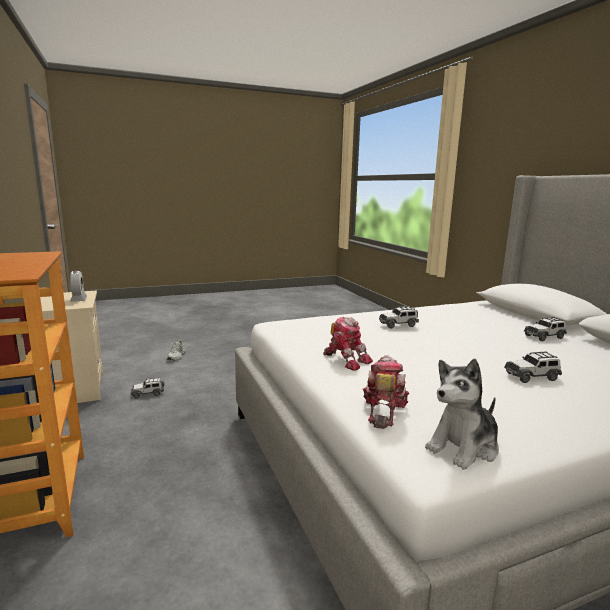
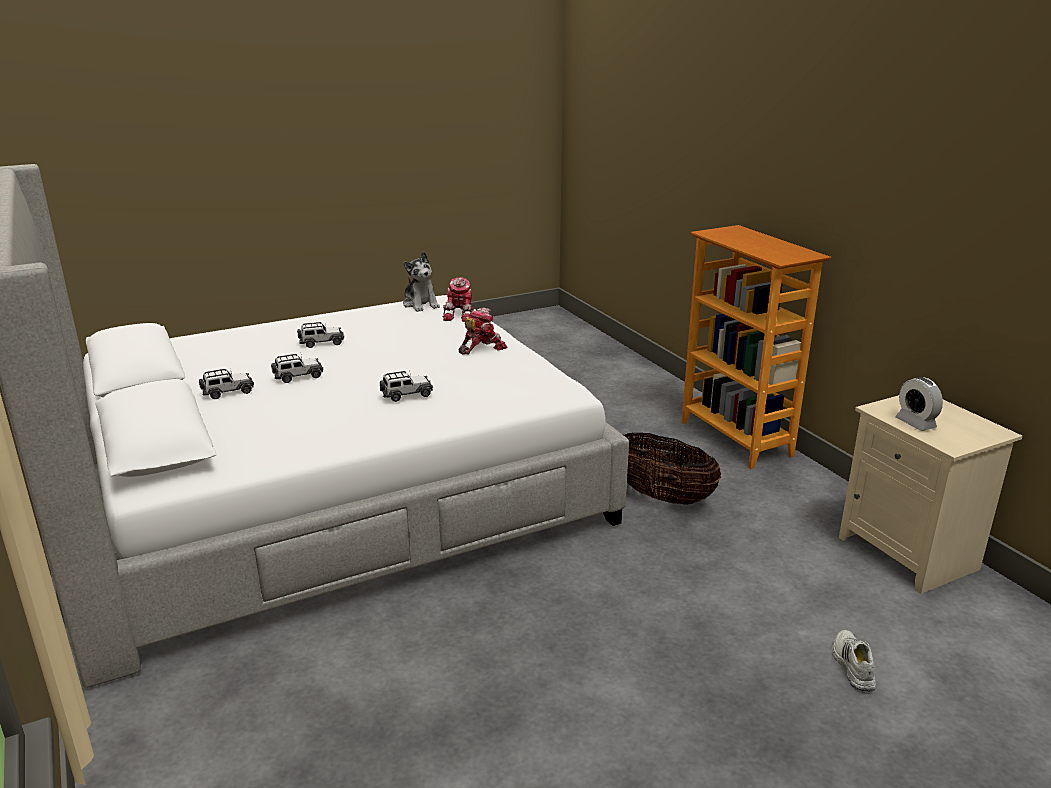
camera: 175 degrees right, 10 degrees up
(148, 393) = (785, 554): toy car -> toy car (298, 376)
(190, 435) = (661, 496): none -> basket
(346, 360) = (481, 348): toy robot -> toy robot turned 105 degrees clockwise
(464, 447) = (421, 304): plush toy -> plush toy turned 105 degrees clockwise

